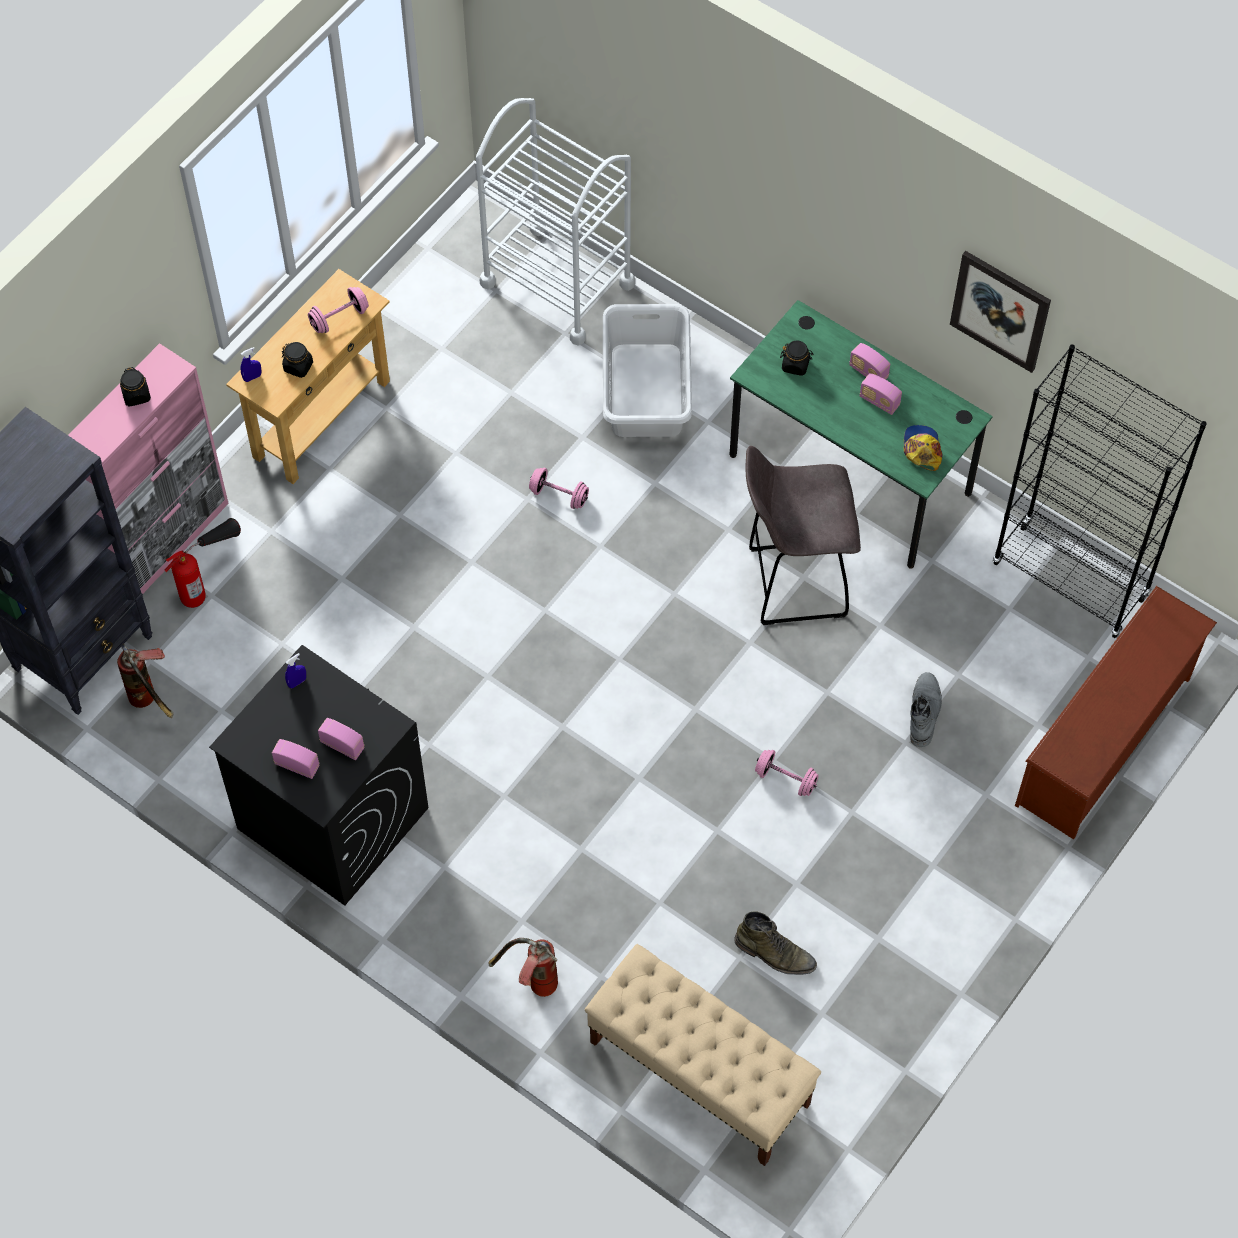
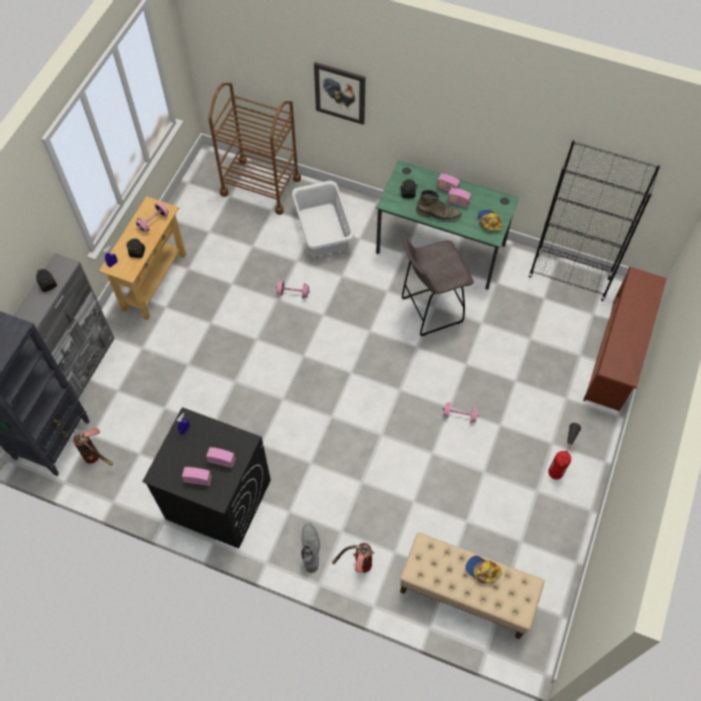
camera: 15 degrees left, 0 degrees up
(165, 540) = (84, 366): pink cabinet -> grey cabinet
(210, 581) = (115, 382): fire extinguisher -> fire extinguisher (560, 460)
(557, 283) = (261, 186): white cart -> brown cart
(721, 1029) = (482, 570): none -> cap
(775, 954) = (485, 514): green boot -> green boot (438, 214)
(924, 711) = (519, 362): grey boot -> grey boot (310, 548)
(1000, 310) = (524, 132): picture -> picture (340, 93)

